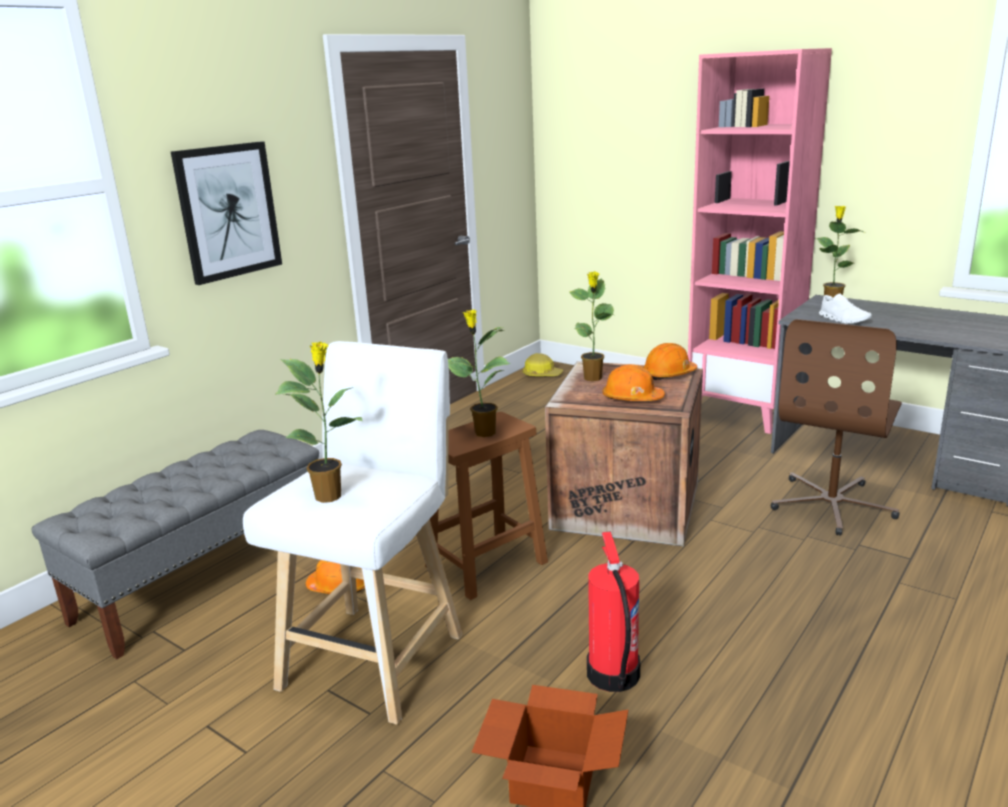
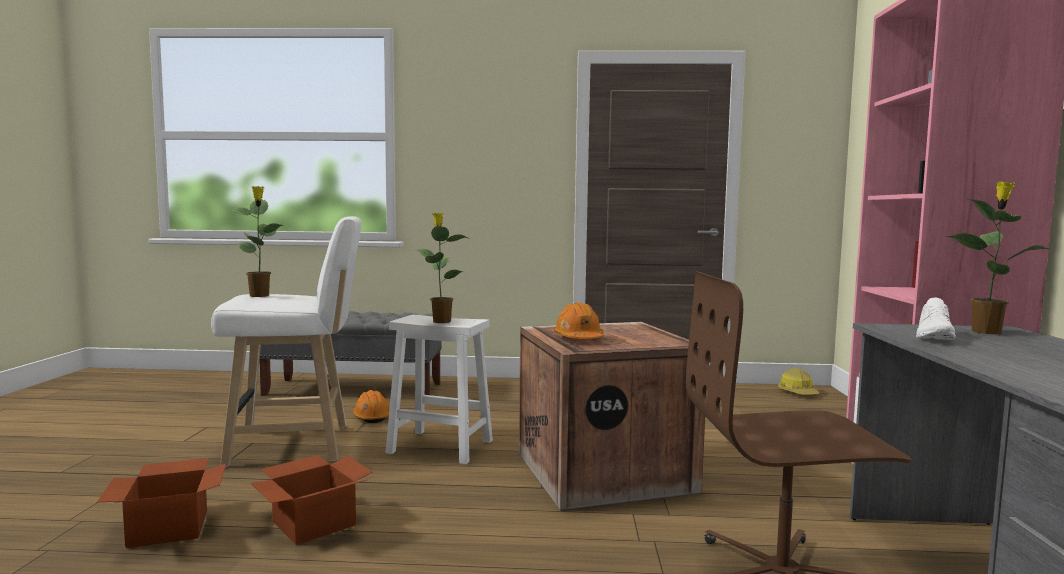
camera: 55 degrees right, 15 degrees down
(228, 211) = (469, 166): picture -> none
(488, 564) = (442, 447): brown stool -> white stool
(593, 378) = (606, 327): potted plant -> none
(613, 675) = (314, 522): fire extinguisher -> cardboard box
(668, 374) = (664, 340): orange hard hat -> none

